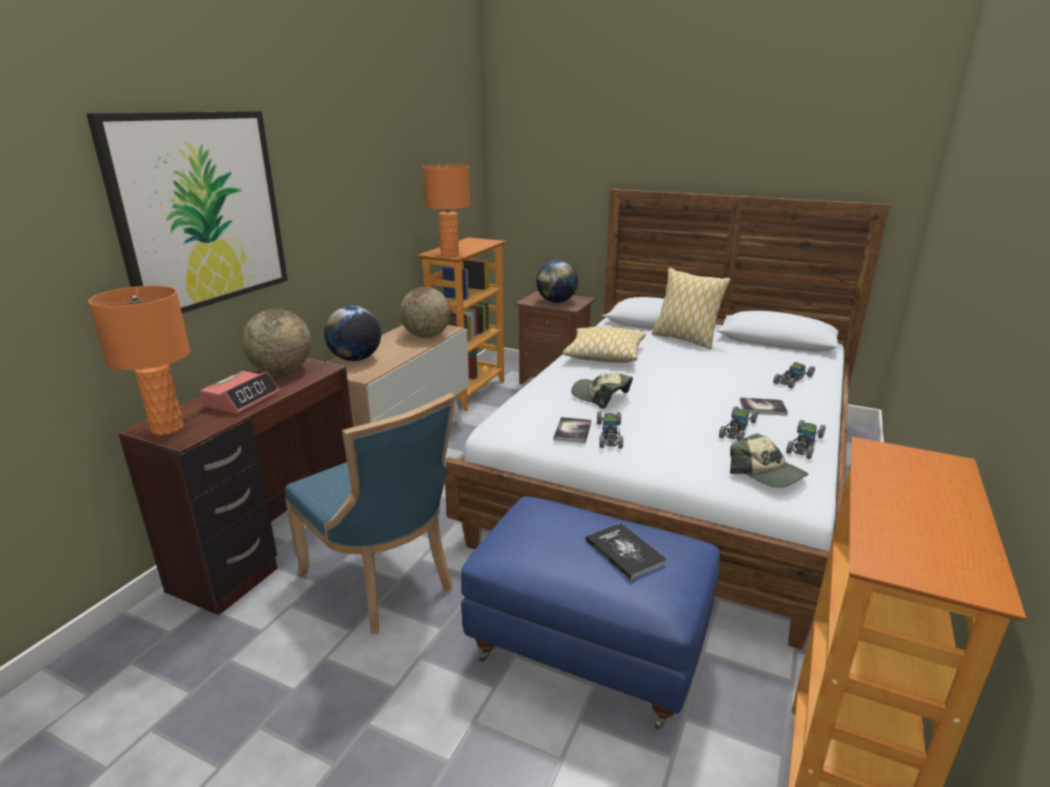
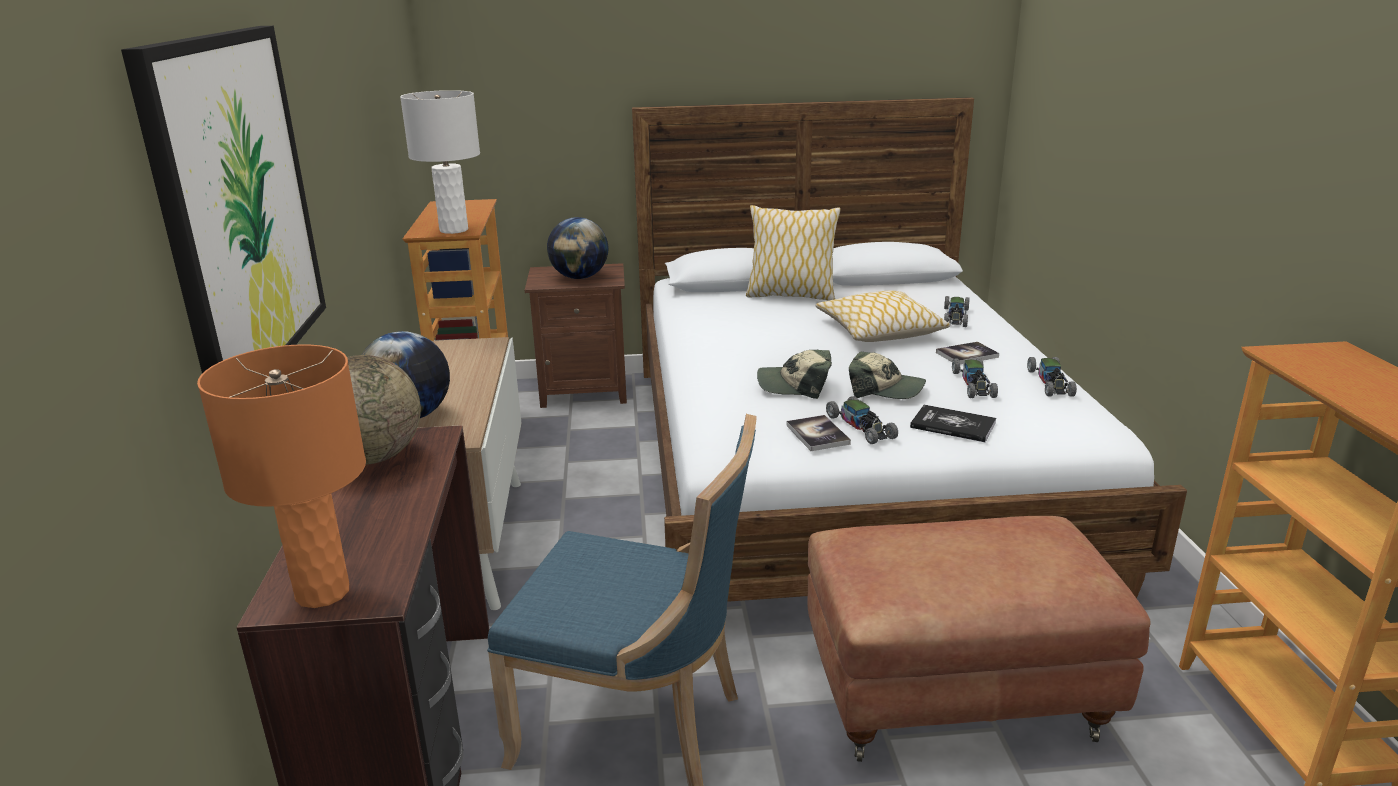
camera: 30 degrees left, 0 degrees up
(242, 400) = (379, 515): alarm clock -> none
(427, 336) = (470, 360): globe -> none
(449, 254) = (453, 230): orange table lamp -> white table lamp
(589, 649) = (954, 694): blue ottoman -> brown ottoman
(604, 355) = (725, 334): pillow -> pillow (879, 331)
(625, 551) = (1009, 551): book -> book (953, 425)
(767, 473) = (1058, 422): cap -> cap (885, 390)

